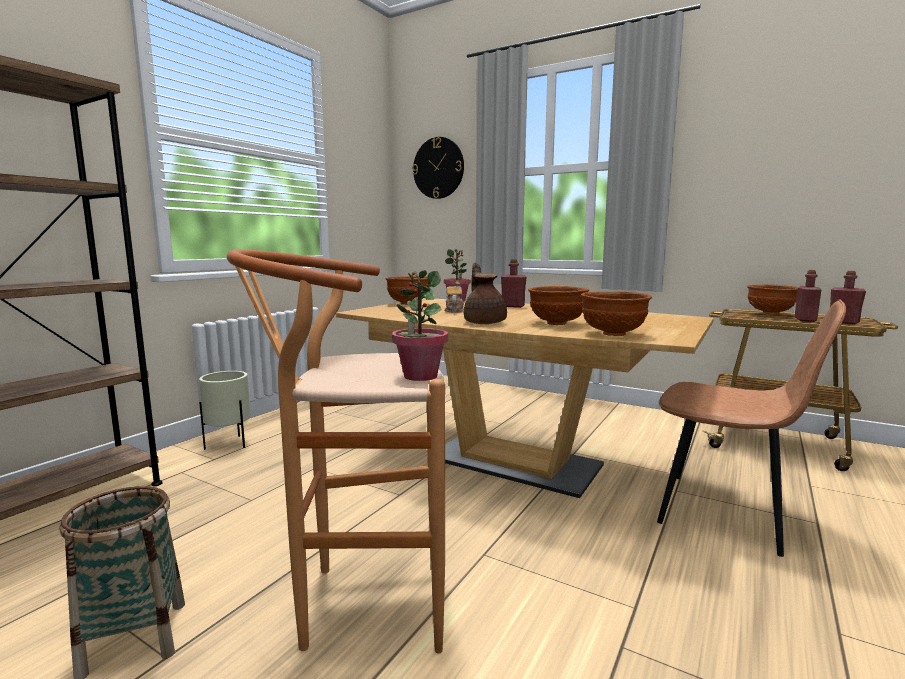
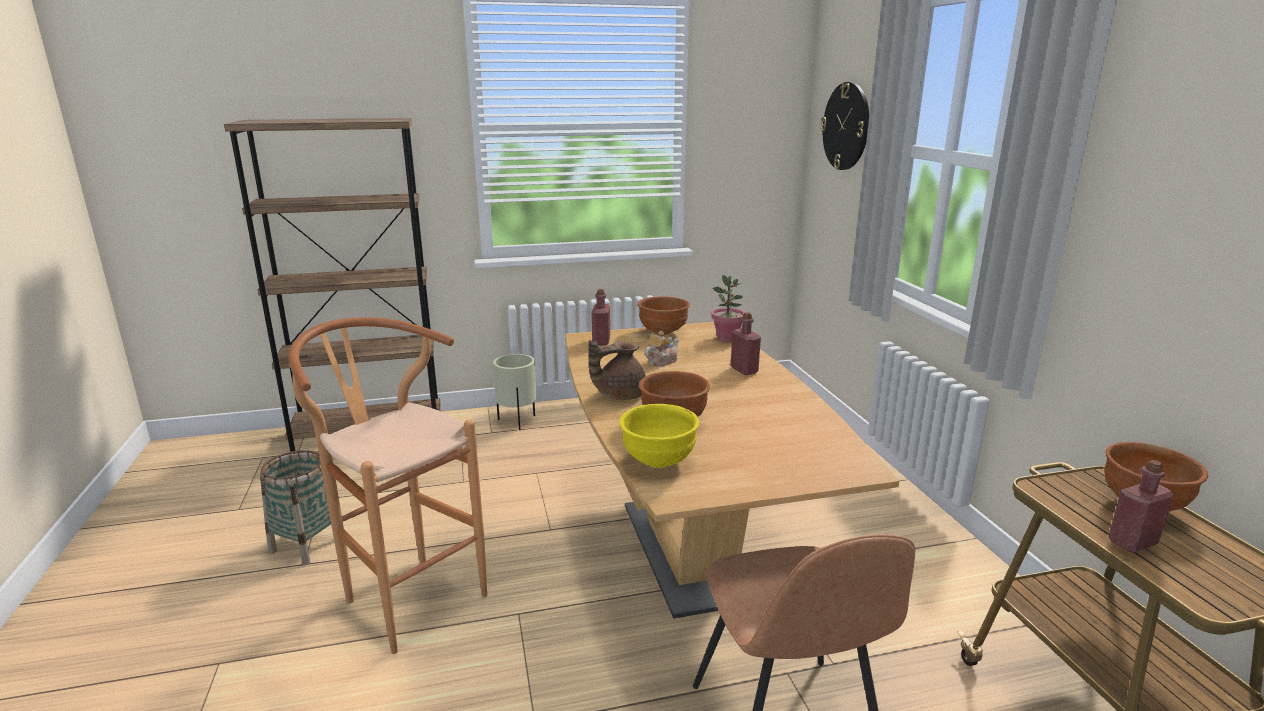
camera: 45 degrees right, 10 degrees up
(420, 376) = (418, 448): potted plant -> none
(484, 322) = (619, 395): brown teapot -> brown teapot turned 150 degrees counterclockwise
(613, 334) = (657, 461): brown bowl -> yellow bowl
(843, 322) = (1183, 577): red bottle -> red bottle (601, 341)

